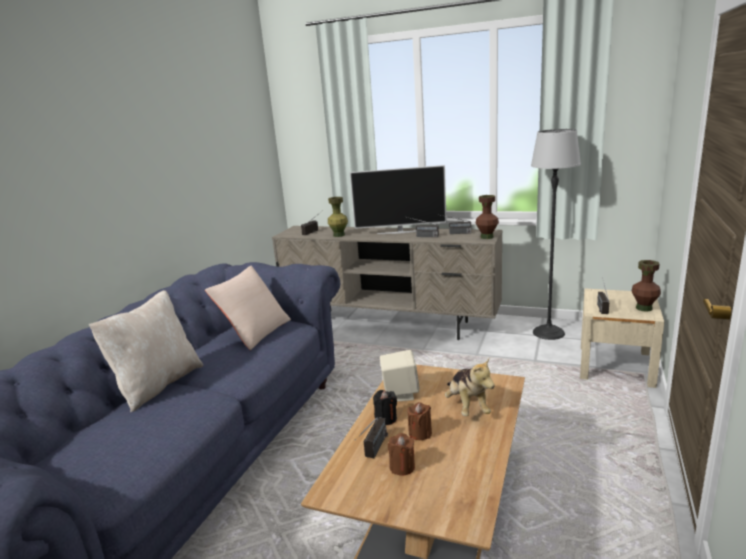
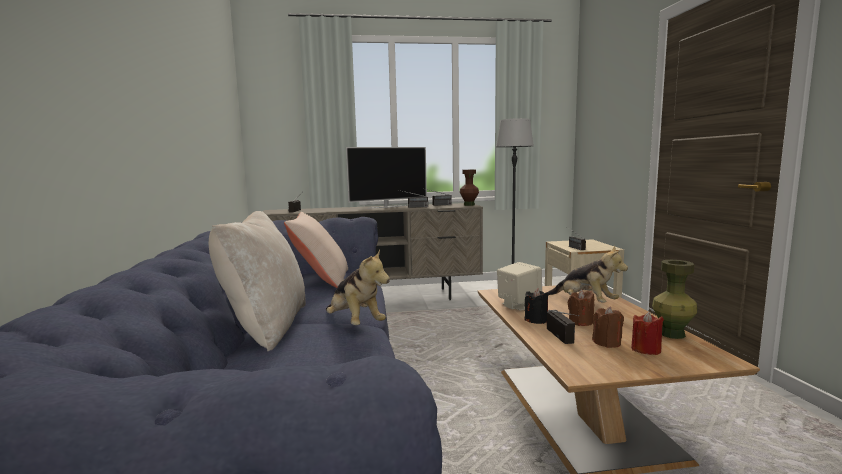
camera: 30 degrees left, 10 degrees down
(211, 395) = (354, 323): none -> plush toy
(339, 235) = (330, 210): green vase -> green vase (672, 334)
(422, 487) = (646, 349): none -> red candle
(643, 308) = (601, 245): brown vase -> none

